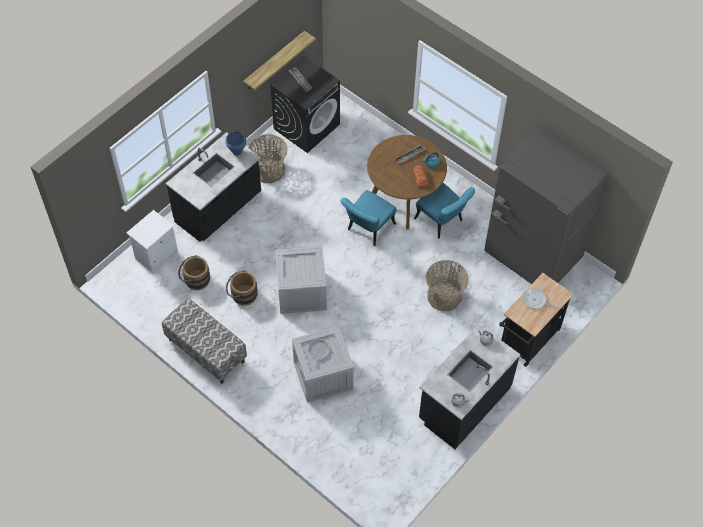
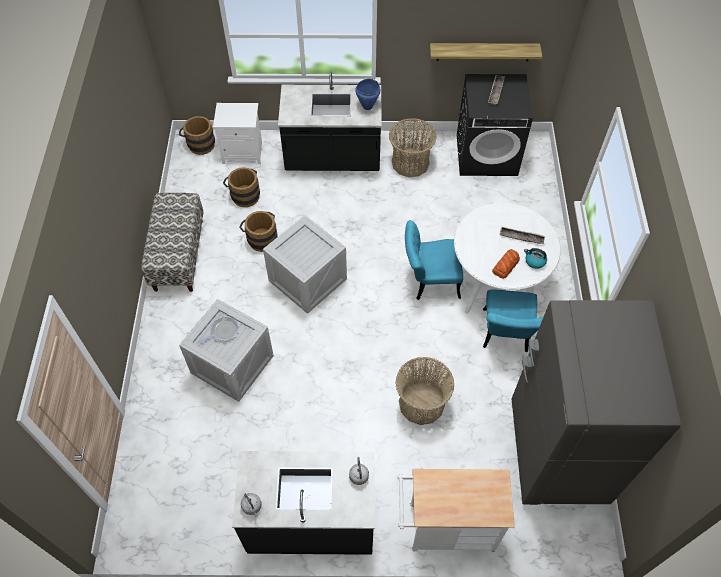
camera: 50 degrees right, 0 degrees up
(119, 275) = (199, 144): none -> brown bucket
(404, 199) = (496, 284): brown dining table -> white dining table
(527, 342) = (445, 528): black cart -> white cart
(535, 300) = (463, 490): frying pan -> none

